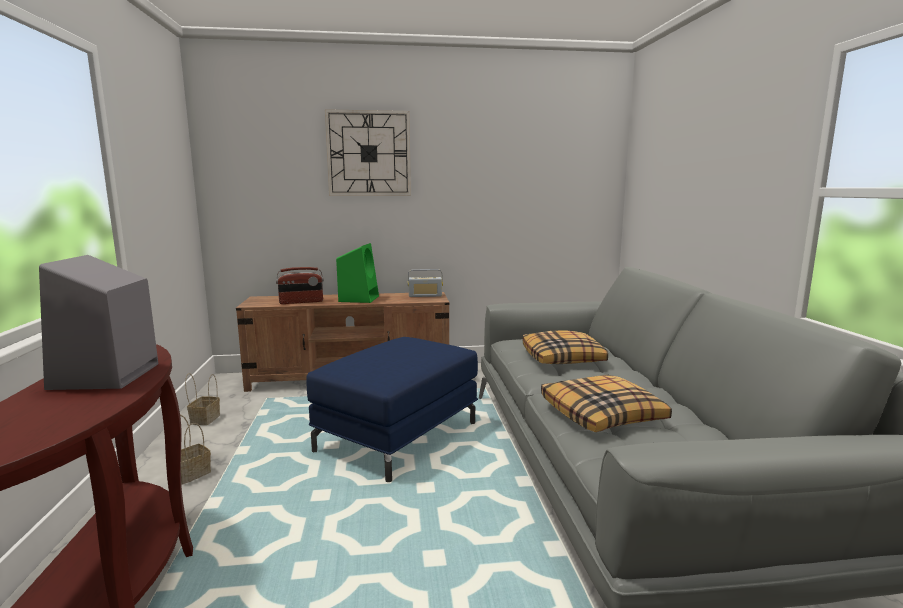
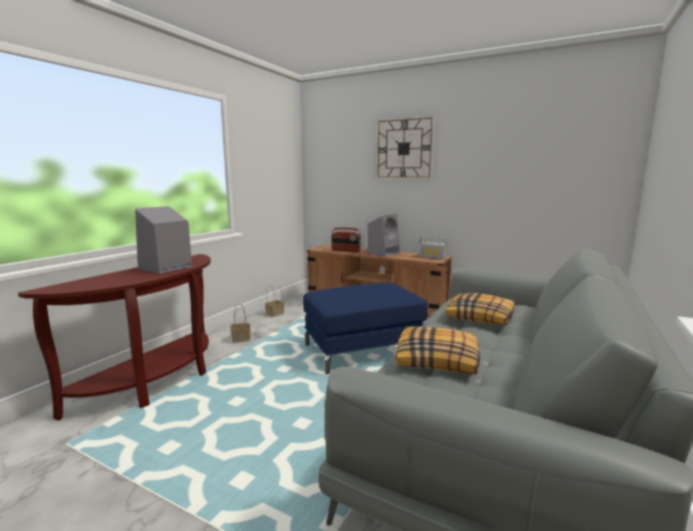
camera: 35 degrees right, 0 degrees up
(359, 298) = (383, 253): green speaker -> grey speaker

